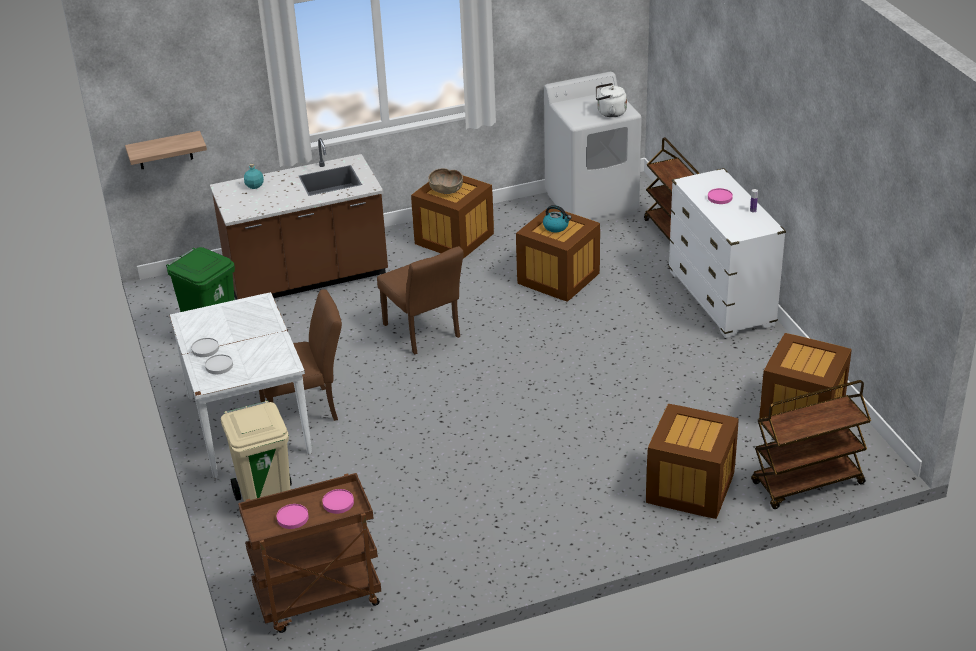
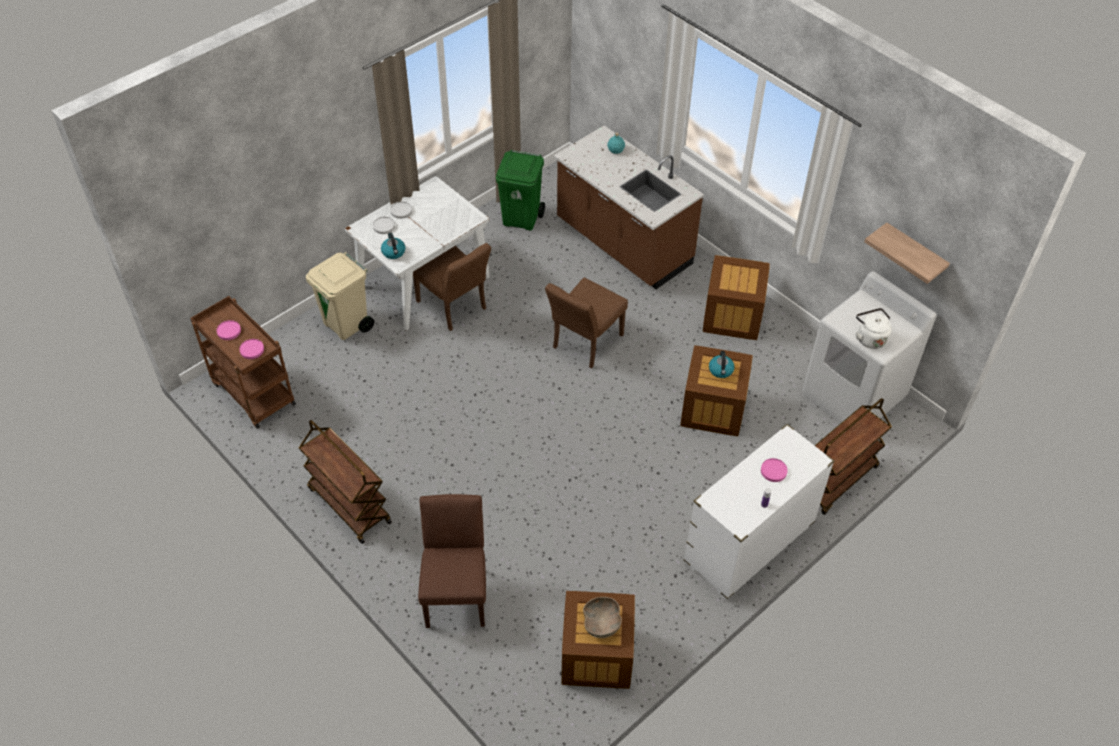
camera: 65 degrees right, 15 degrees up
(165, 150) = (598, 78): shelf -> shelf (914, 253)
(268, 366) = (394, 252): none -> kettle
(446, 190) = (736, 275): brown bowl -> brown bowl (602, 624)
(690, 488) = (456, 591): crate -> brown chair
(807, 484) = (495, 682): brown cart -> brown cart (348, 505)

